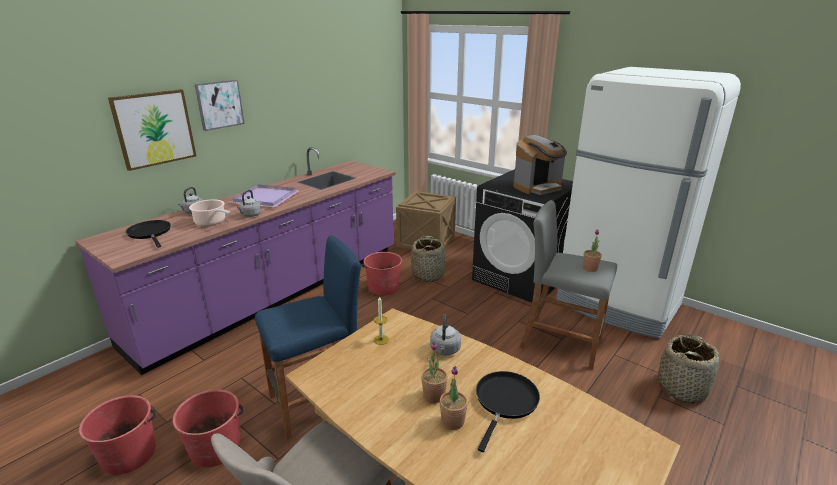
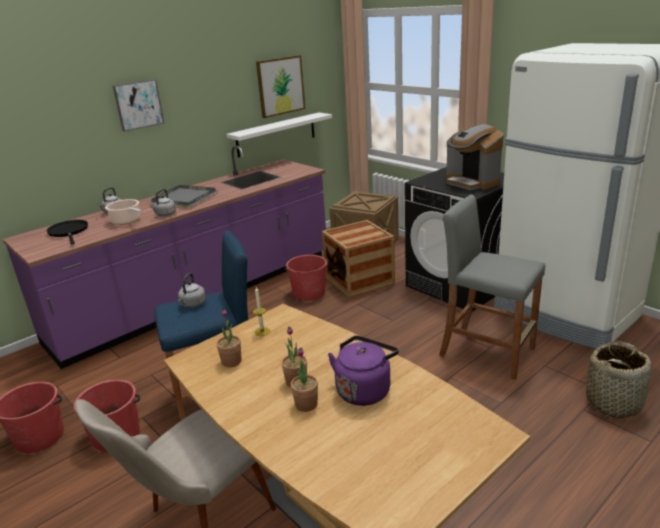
camera: 10 degrees right, 0 degrees up
(154, 128) = (74, 130): picture -> picture (280, 86)
(265, 198) = (184, 198): purple tray -> grey tray
(346, 137) = (276, 134): none -> white shelf
(428, 275) = (359, 280): basket -> crate
(445, 350) = (321, 342): grey kettle -> grey kettle (192, 304)
(505, 402) = (364, 390): black frying pan -> purple kettle
(538, 187) = (472, 182): coffee machine -> coffee machine turned 75 degrees clockwise
(590, 268) = (509, 268): potted plant -> potted plant (231, 361)

